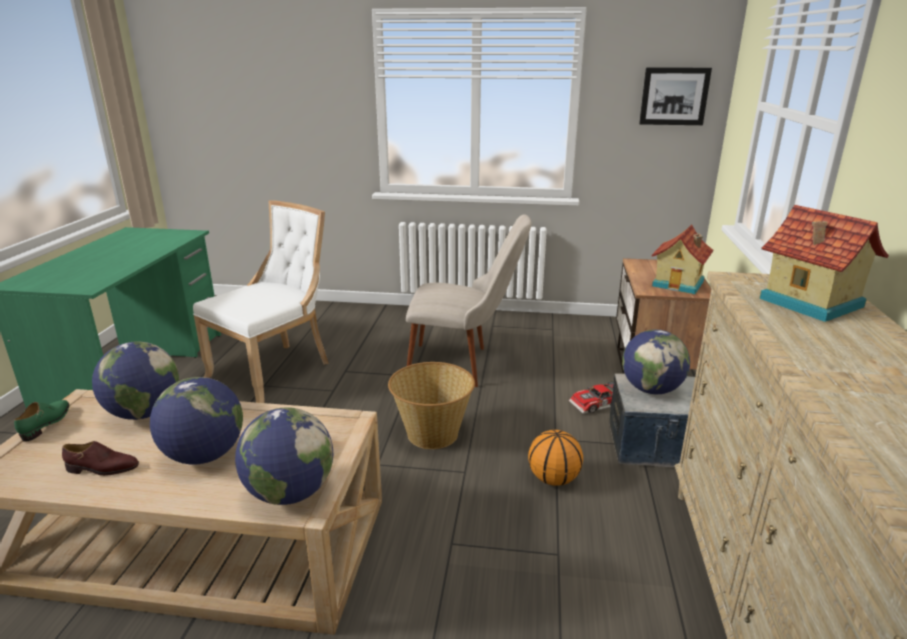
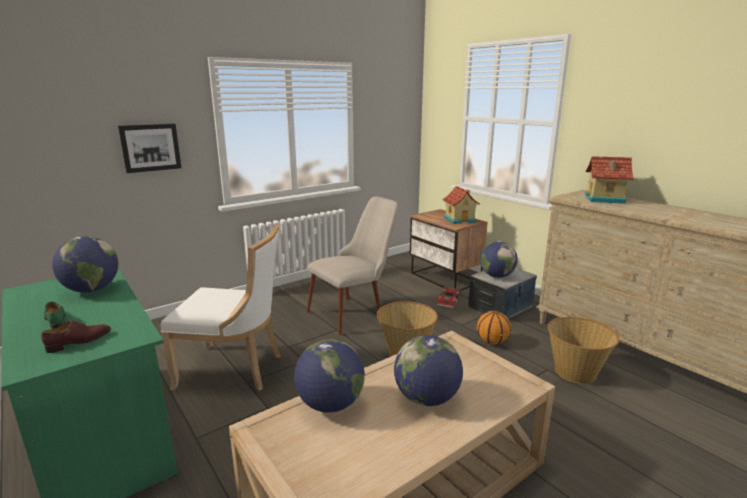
camera: 45 degrees left, 5 degrees down
(47, 423) = (272, 455): green shoe -> green shoe (56, 320)
(102, 468) = (389, 445): brown shoe -> brown shoe (80, 341)
(275, 370) = (234, 369): white chair -> white chair turned 105 degrees clockwise
(290, 493) = (509, 383): globe -> globe (92, 290)
(592, 584) = (575, 372): none -> basket
(674, 96) = (398, 116): picture -> picture (150, 147)

